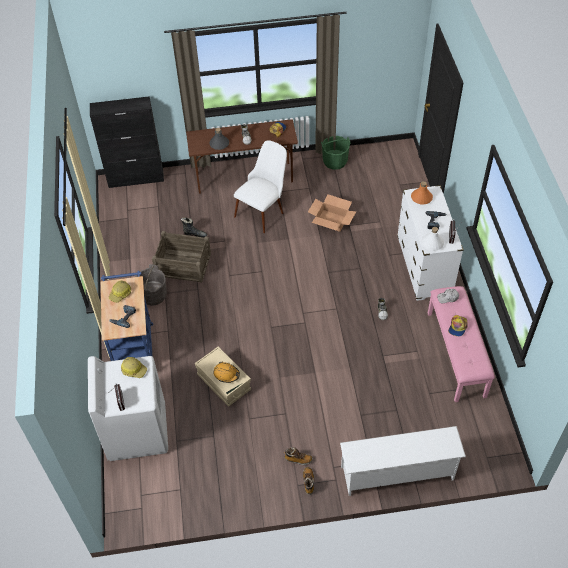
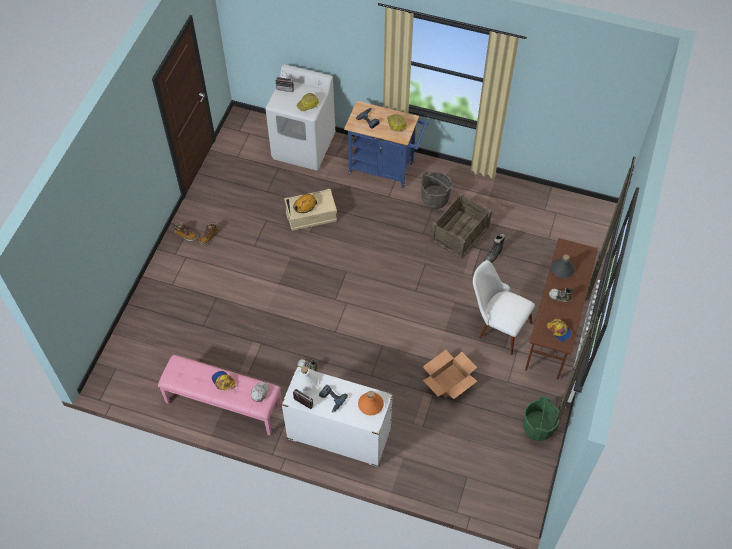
camera: 115 degrees right, 5 degrees up
(136, 178) = (599, 233): black cabinet -> none
(263, 210) = (497, 325): white chair -> white chair turned 150 degrees clockwise
(397, 474) = (149, 297): white shoe rack -> none

